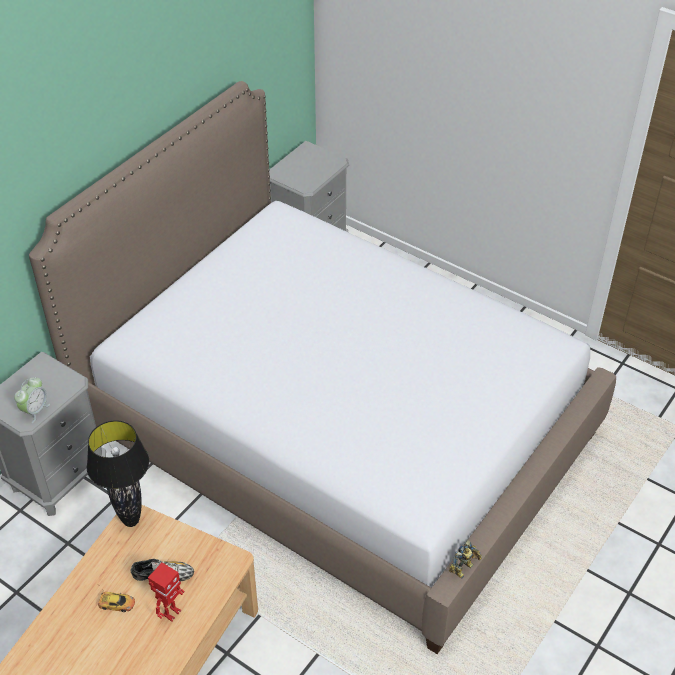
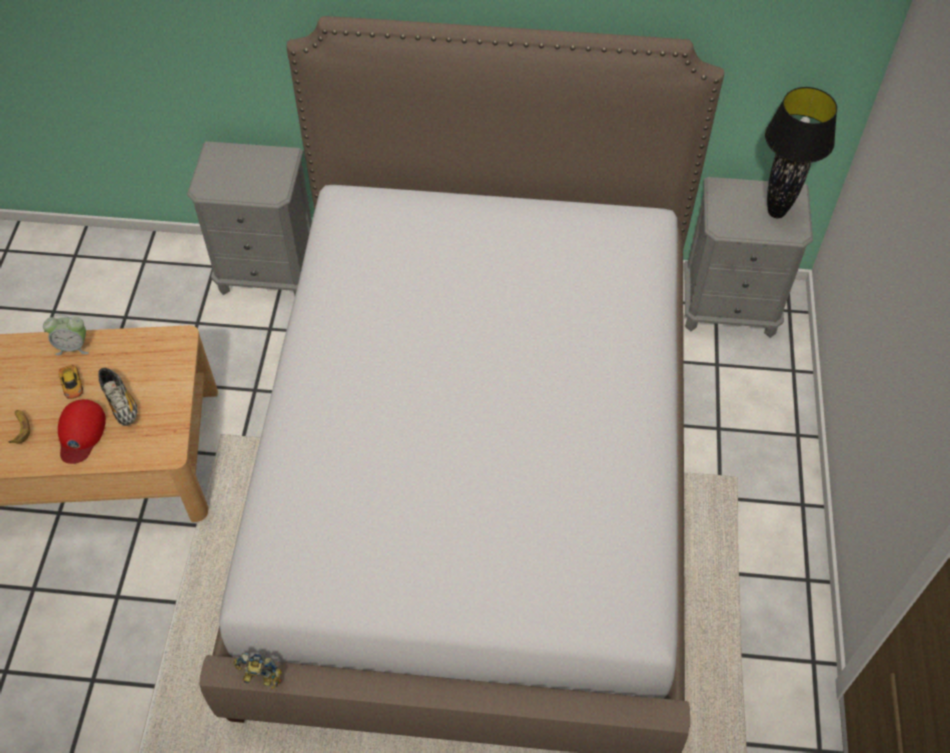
camera: 60 degrees right, 10 degrees up
(35, 410) = (221, 186): alarm clock -> alarm clock (73, 346)
(131, 521) = (172, 342): black table lamp -> black table lamp (776, 213)
(132, 655) = (20, 428): none -> banana
(171, 613) = (81, 433): toy robot -> red cap

